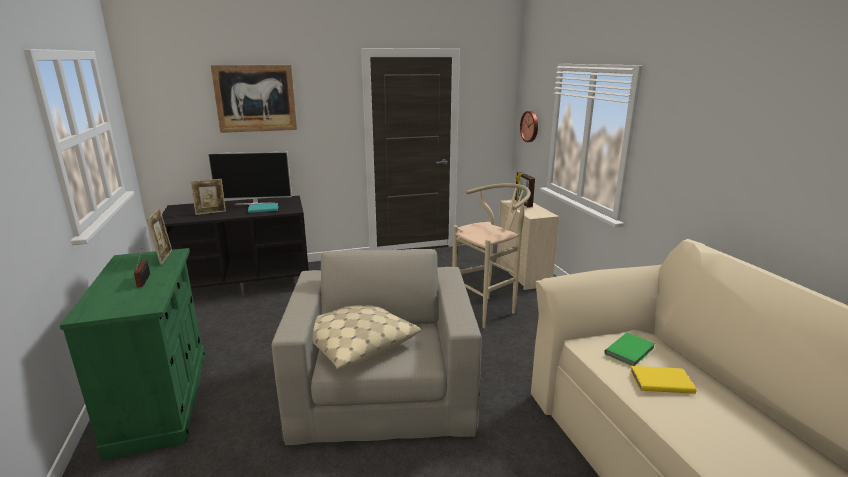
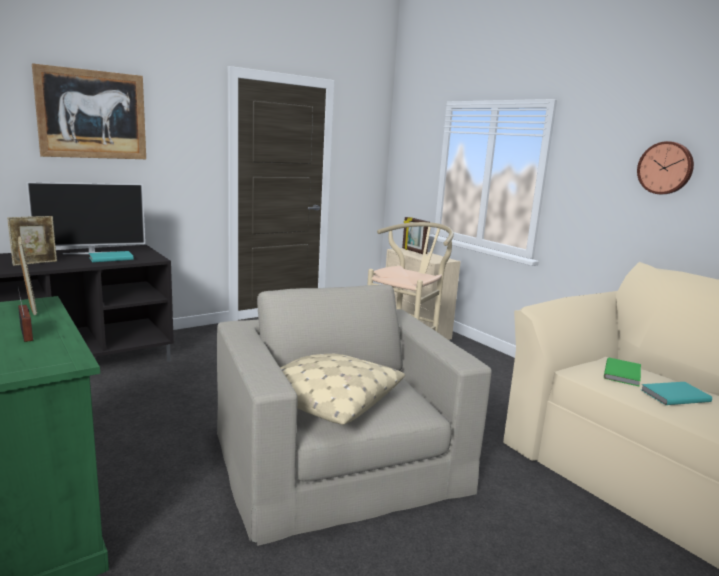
camera: 20 degrees left, 5 degrees down
(530, 126) = (408, 170): wall clock -> wall clock (665, 168)
(660, 381) = (673, 395): yellow book -> turquoise book

